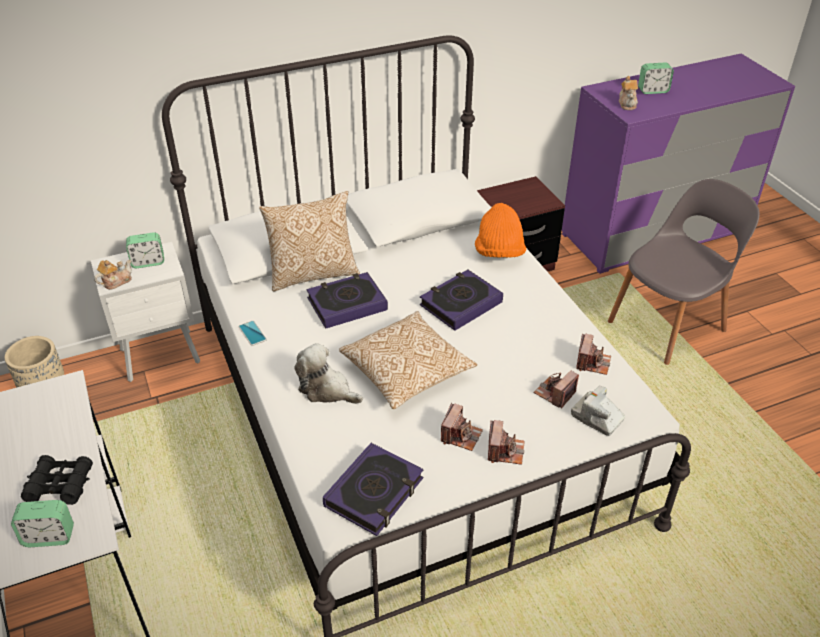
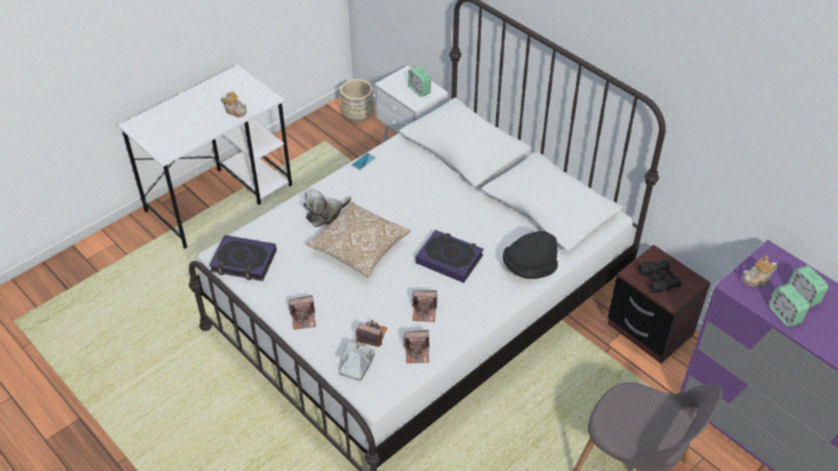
camera: 70 degrees right, 5 degrees up
(49, 536) = (161, 138): alarm clock -> alarm clock (784, 315)
(60, 484) = (195, 127): black binoculars -> black binoculars (658, 279)
(116, 281) = (391, 85): teapot -> teapot (235, 111)
(313, 274) = (441, 170): pillow -> none
(327, 389) = (325, 214): plush toy -> plush toy turned 135 degrees counterclockwise
(347, 304) = (417, 197): book -> none
(461, 435) = (309, 292): camera -> camera (424, 311)
(499, 252) = (529, 267): orange hat -> black hat

